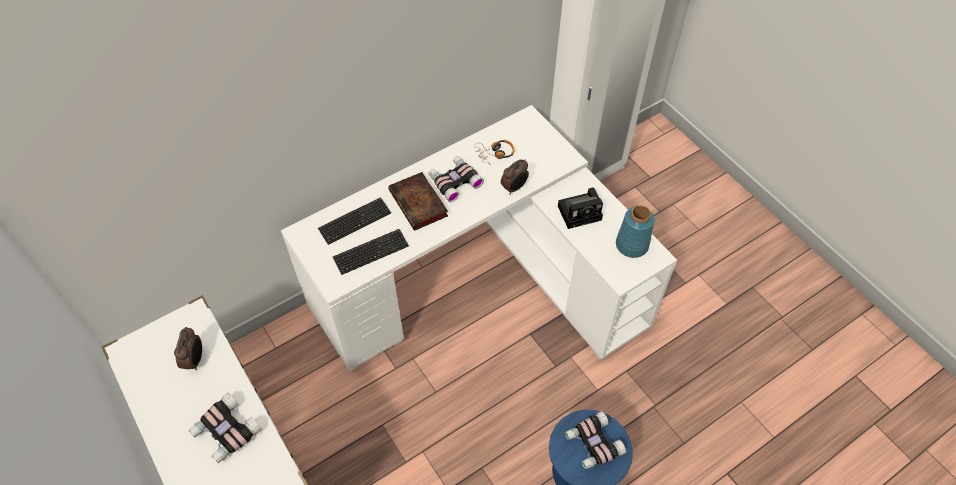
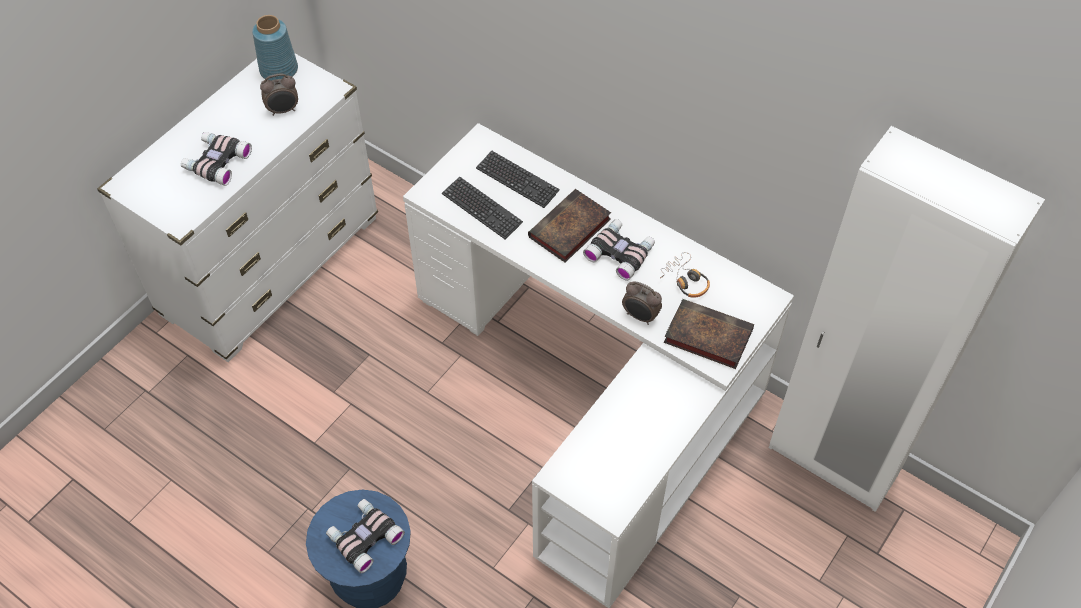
camera: 70 degrees right, 0 degrees up
(545, 159) = (705, 336): none -> book
(581, 212) = (645, 405): camera -> none
(631, 245) = (617, 476): blue vase -> blue vase (278, 69)

